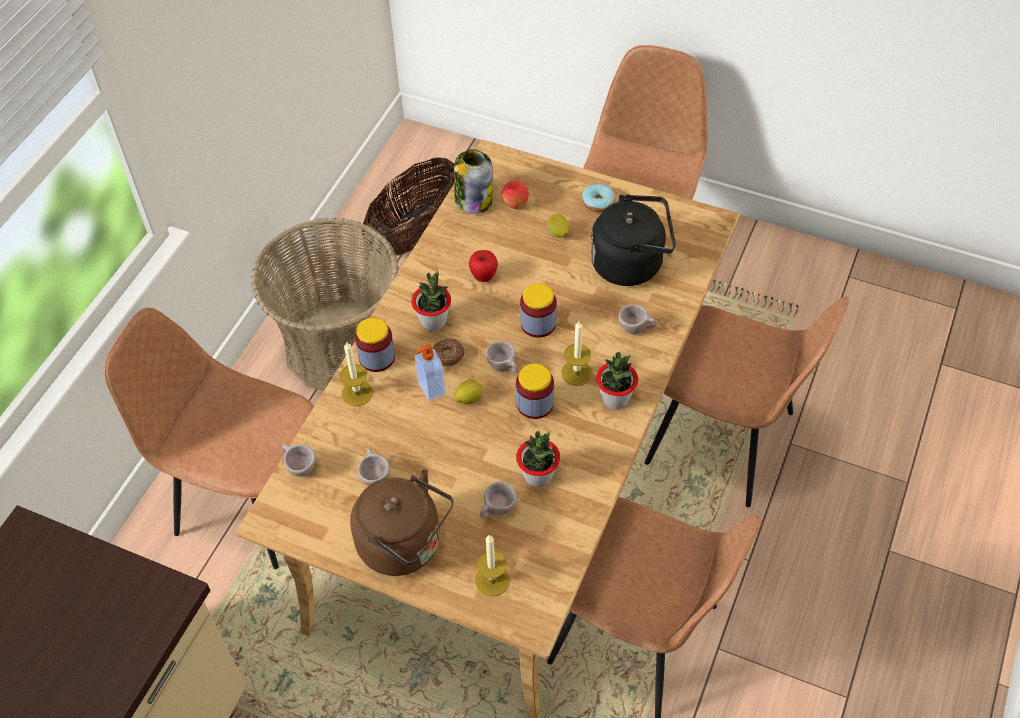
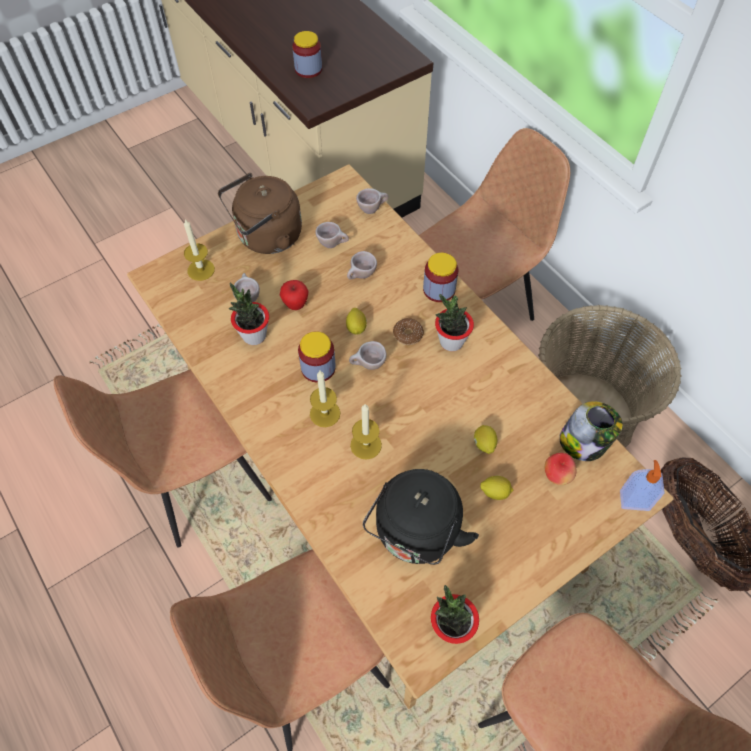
camera: 120 degrees right, 5 degrees up
(357, 393) = (413, 264): candle -> candle (366, 445)
(431, 389) = (383, 309): soap dispenser -> soap dispenser (634, 499)
(484, 276) = (478, 402): apple -> apple (295, 304)
(521, 256) = (484, 444): none -> lemon
(538, 323) = (396, 414): jar -> jar (308, 69)
(598, 202) = (516, 555): donut -> none
(615, 399) = (278, 426): potted plant -> potted plant (451, 627)
(636, 329) = (335, 488): beige cup -> beige cup (361, 277)

